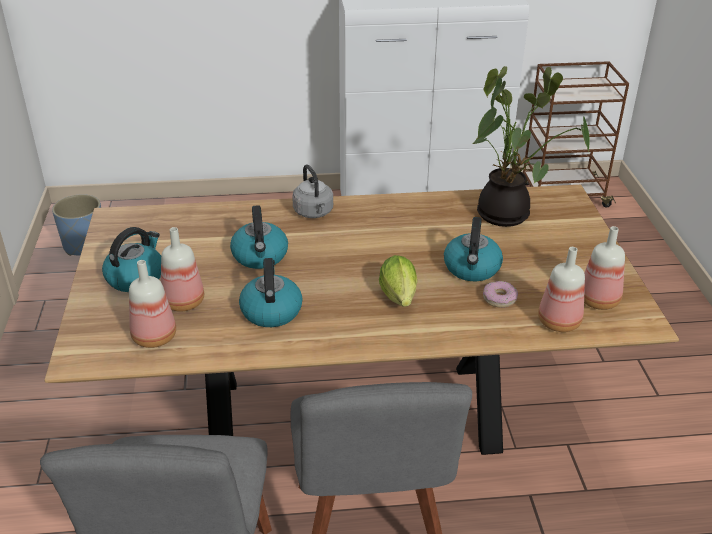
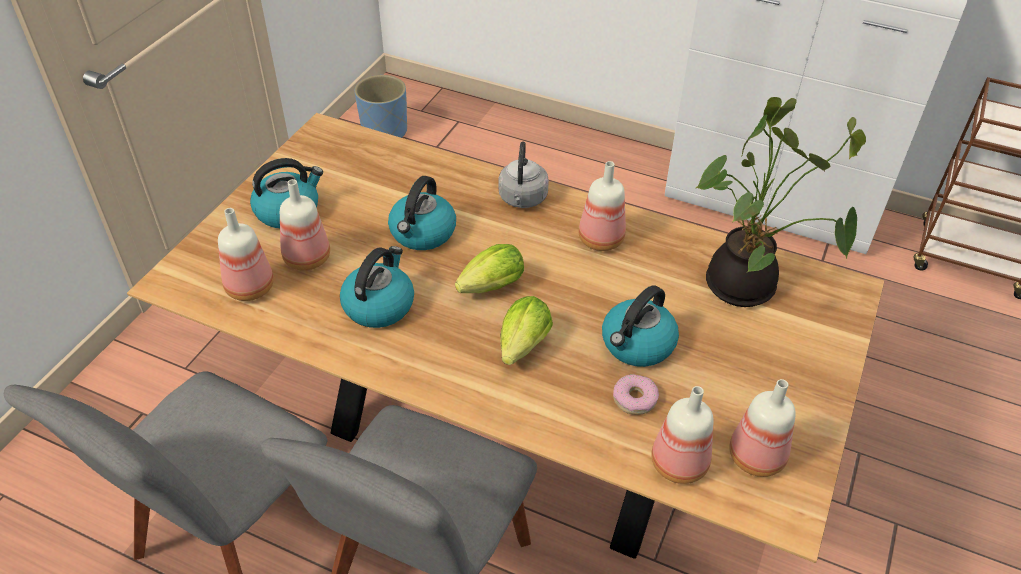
camera: 30 degrees right, 10 degrees up
(342, 273) = (488, 288): none -> lettuce
(391, 219) = (600, 240): none -> bottle

